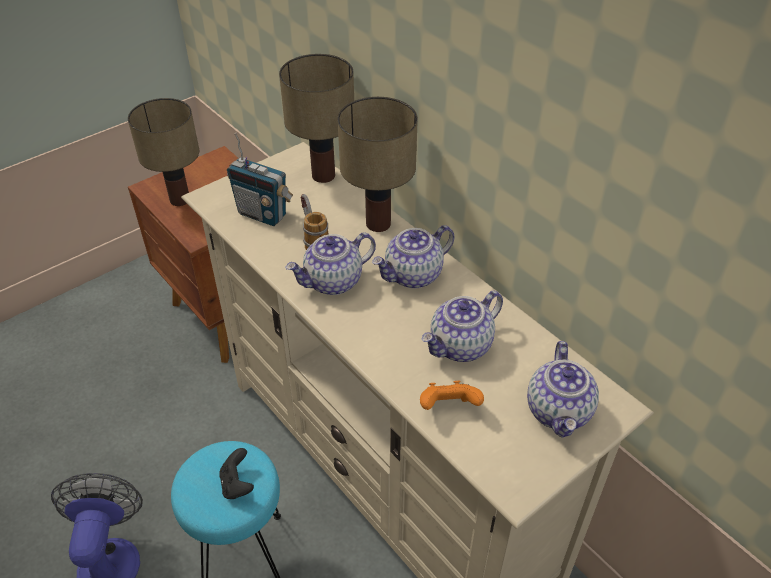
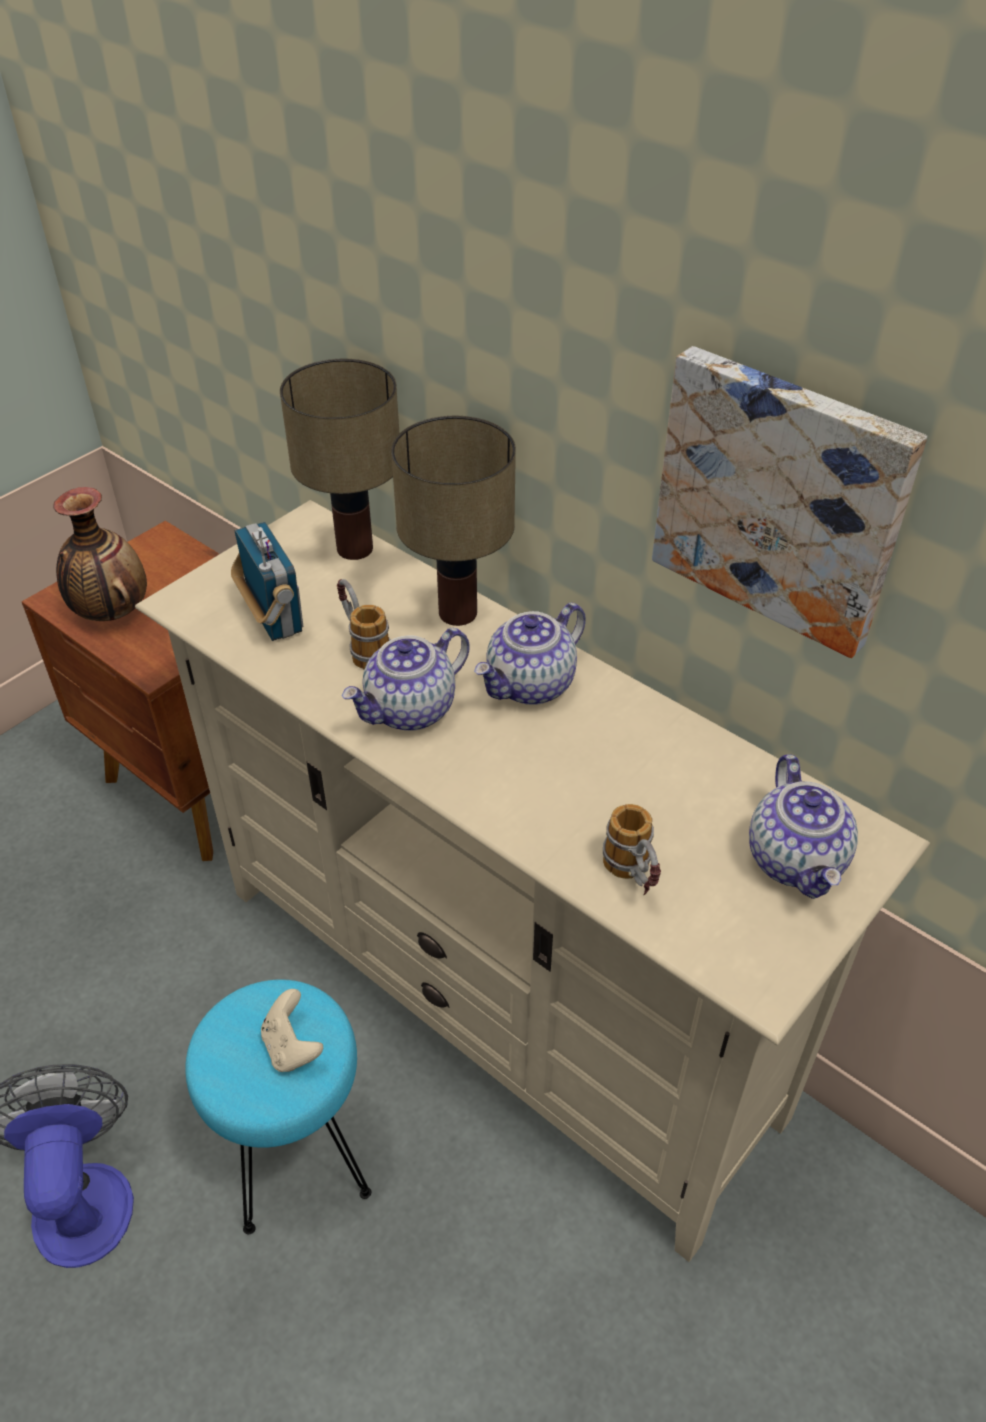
camera: 10 degrees left, 0 degrees up
(179, 199) = (111, 612): table lamp -> vase
(237, 484) = (292, 1047): black game controller -> beige game controller
(262, 214) = (274, 619): radio -> radio turned 135 degrees counterclockwise
(448, 407) = (633, 878): orange game controller -> mug
(461, 346) = (629, 783): teapot -> none
(572, 171) = (781, 498): none -> picture

